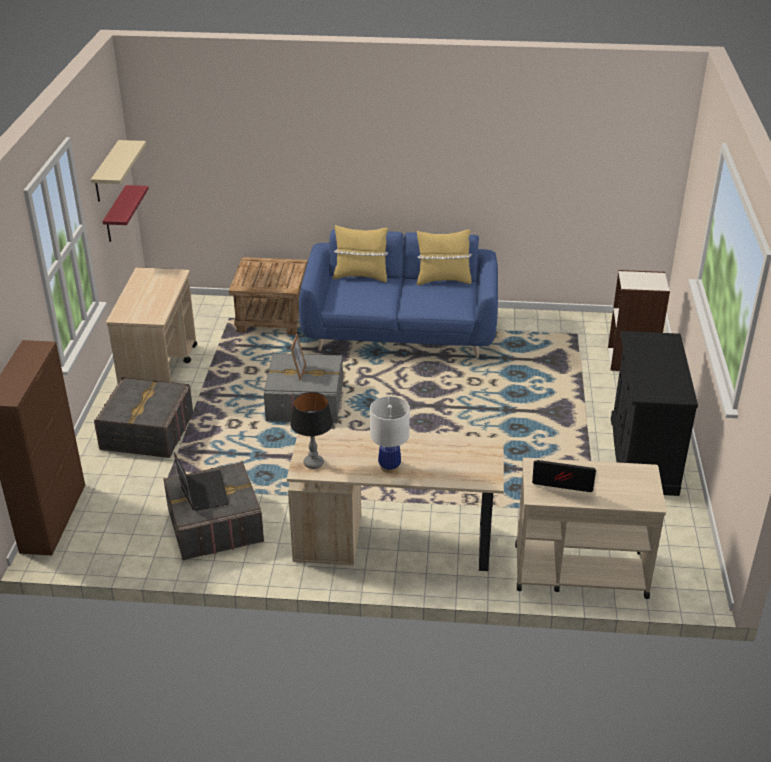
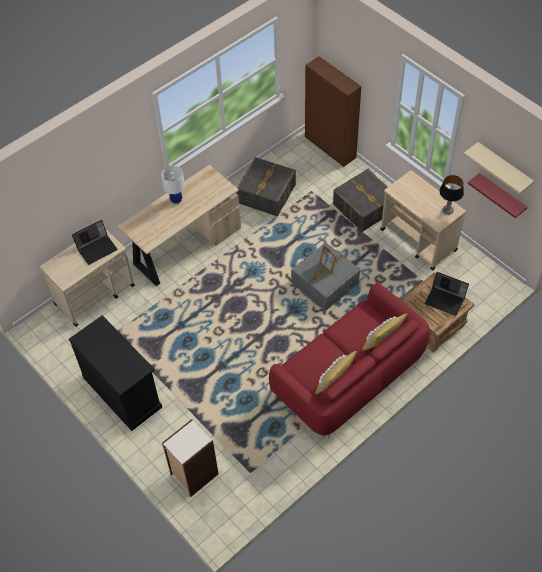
camera: 135 degrees right, 20 degrees up
(201, 491) = (270, 176): laptop -> laptop (445, 300)
(313, 463) = (208, 178): table lamp -> table lamp (447, 210)
(400, 333) = (349, 377): blue sofa -> red sofa

